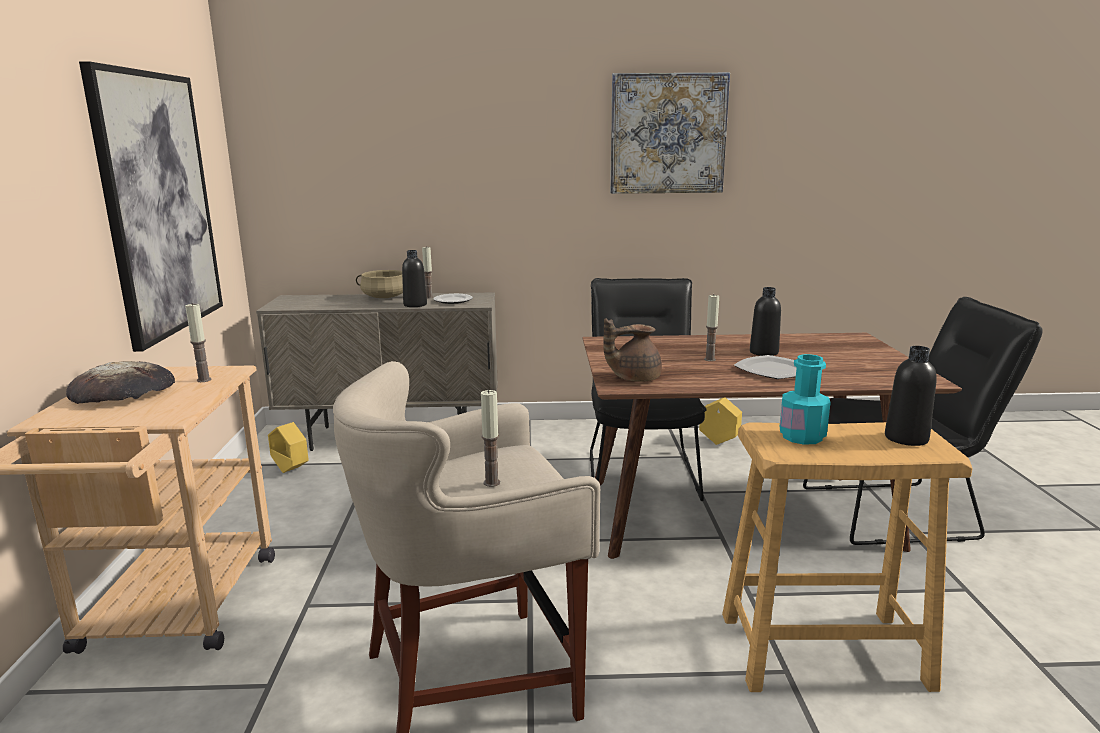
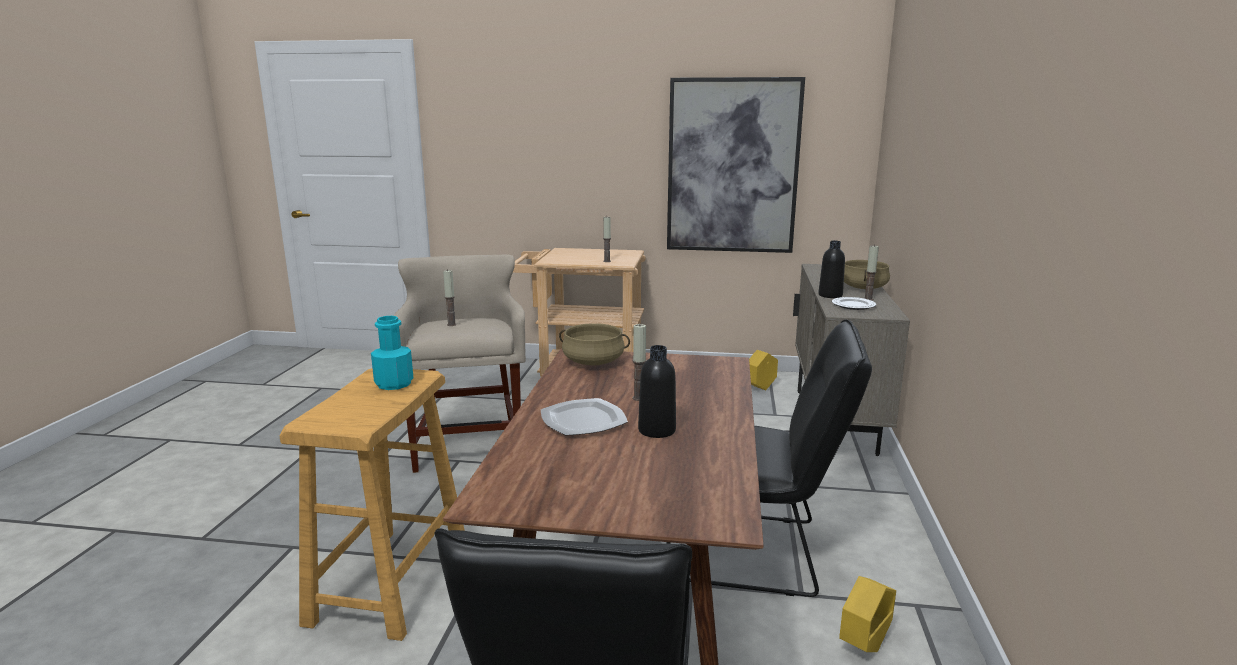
camera: 100 degrees right, 0 degrees up
(124, 392) = (594, 254): bread -> none
(633, 378) = (593, 362): brown teapot -> beige cooking pot
(668, 134) = (1035, 140): picture -> none
(906, 438) = (344, 417): black bottle -> none

